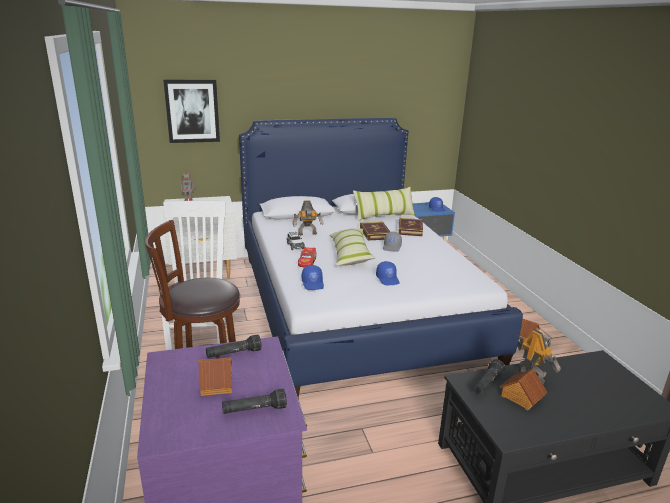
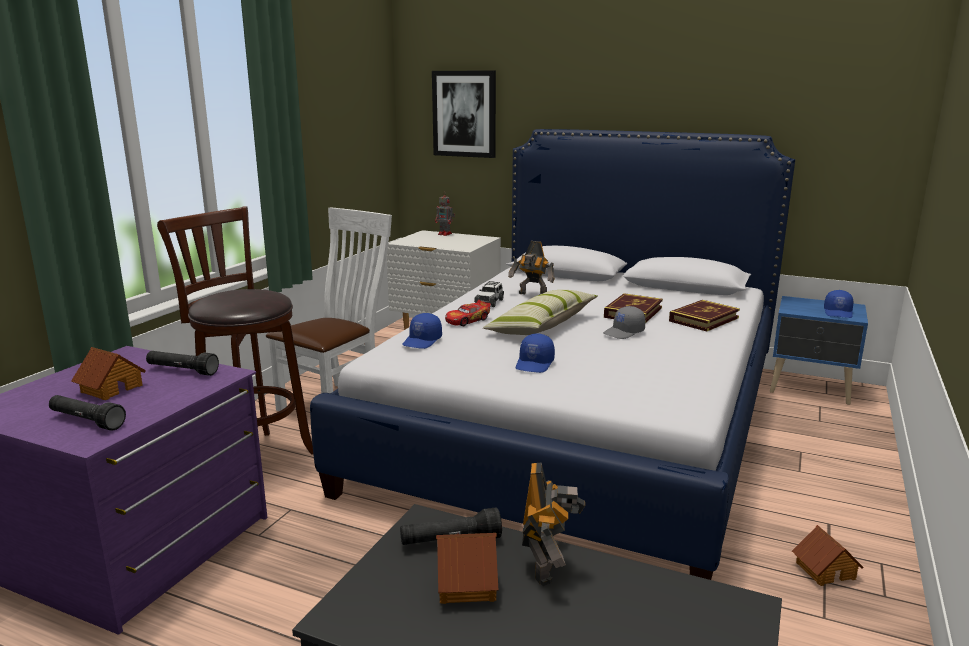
camera: 40 degrees right, 5 degrees down
(384, 216) = (694, 297): pillow -> none

